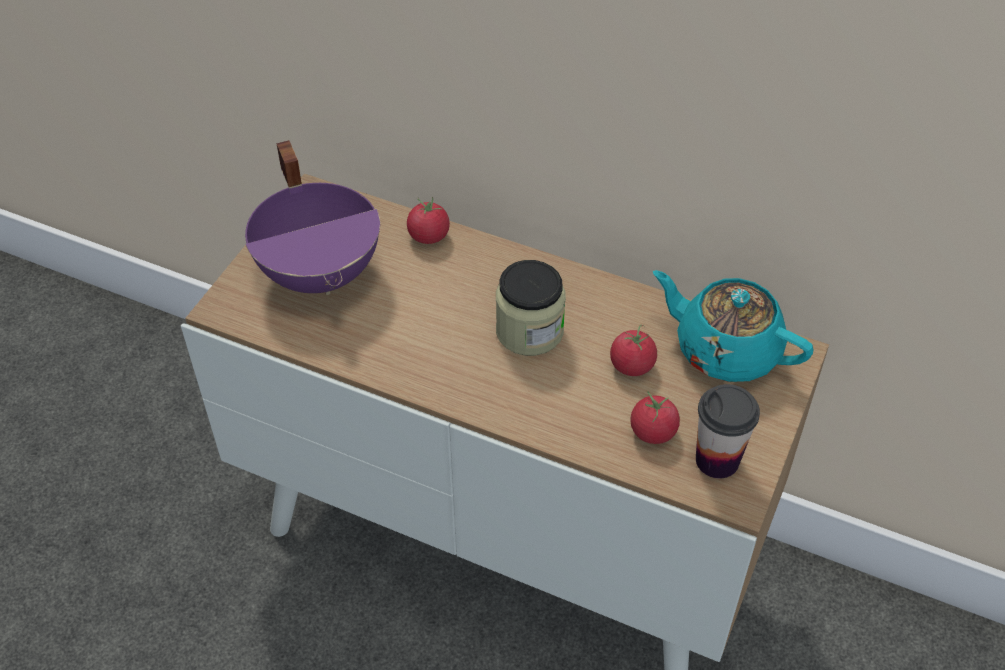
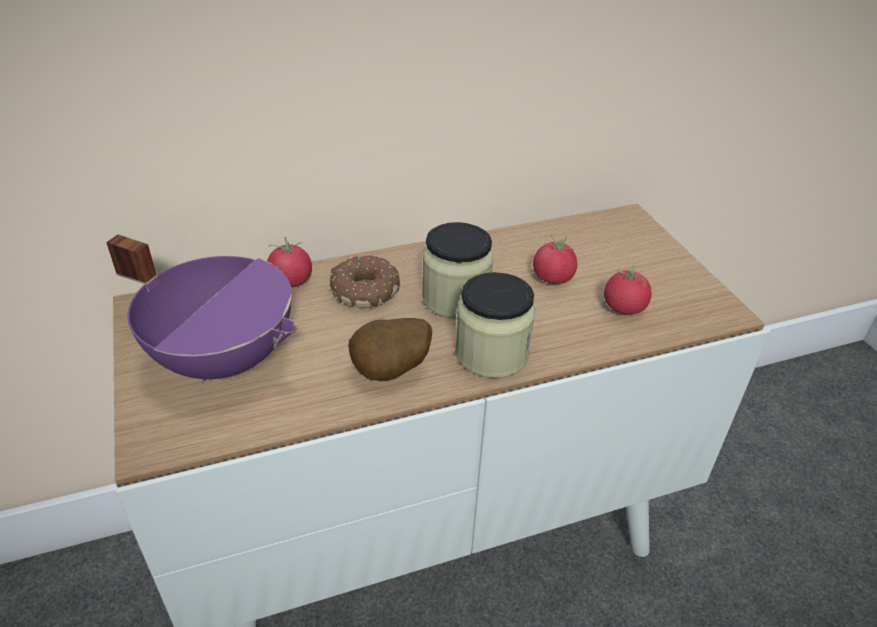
camera: 45 degrees left, 10 degrees down
(410, 359) = (391, 373): none -> potato
(471, 278) = (364, 290): none -> donut
(496, 394) = (492, 353): none -> jar
(717, 460) = (682, 299): cup -> none
(725, 350) = (591, 237): turquoise teapot -> none

